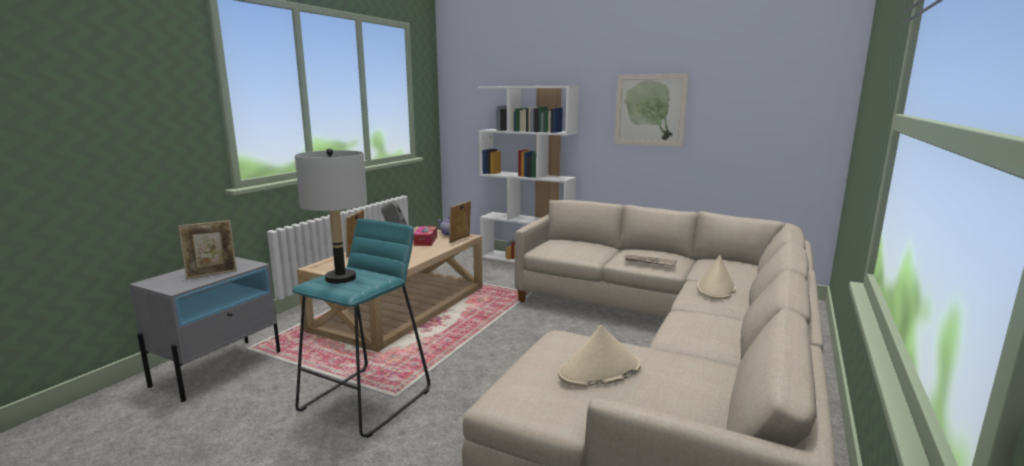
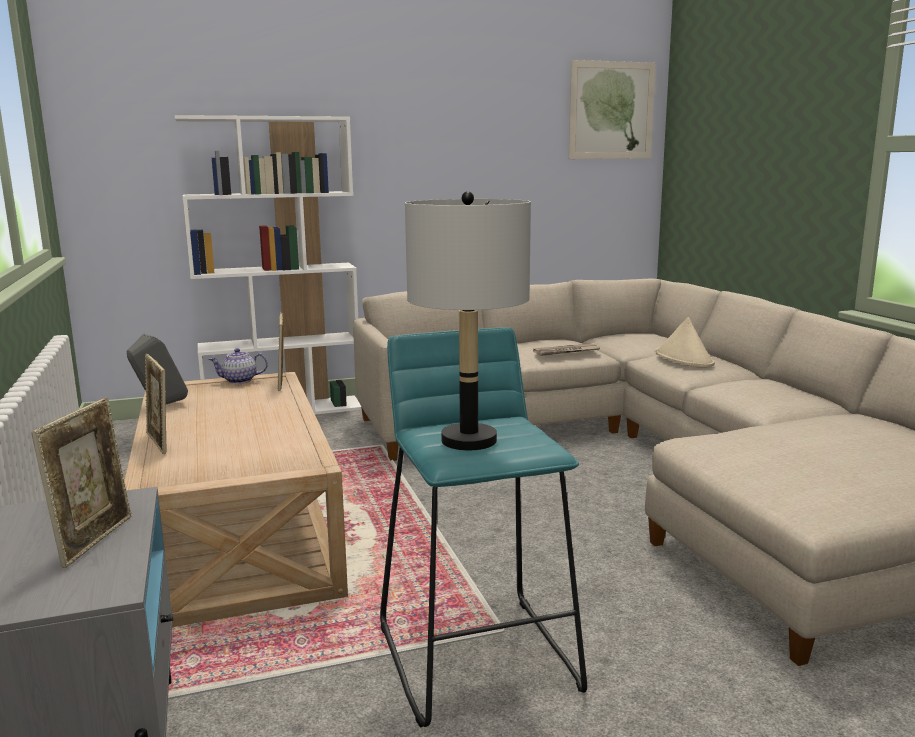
camera: 45 degrees left, 0 degrees up
(425, 241) = (228, 398): tissue box -> none
(599, 371) = (822, 451): beige hat -> none
(650, 110) = (448, 155): picture -> picture (611, 110)

